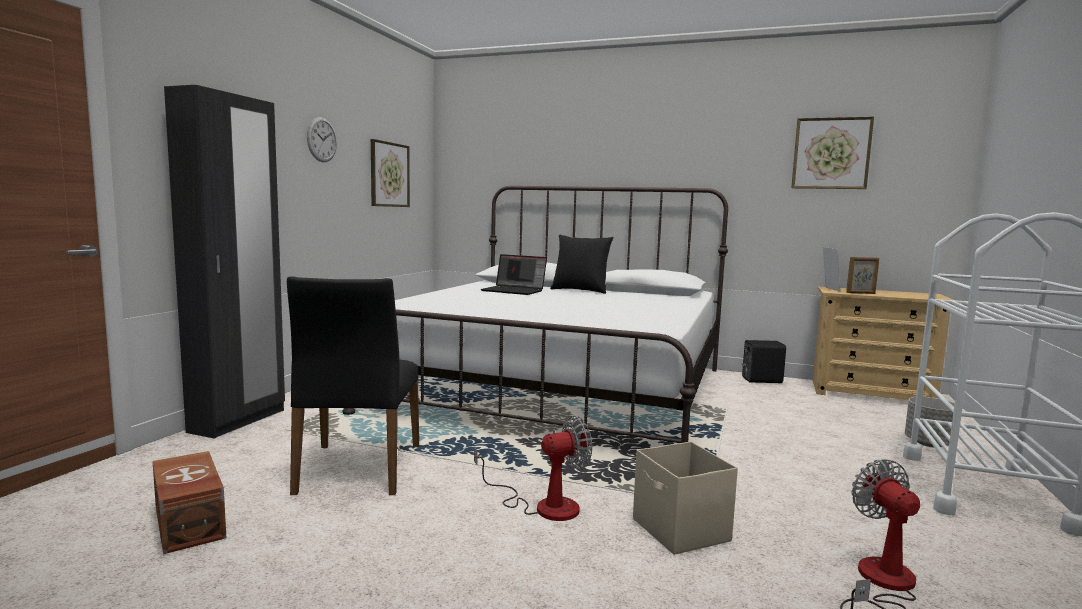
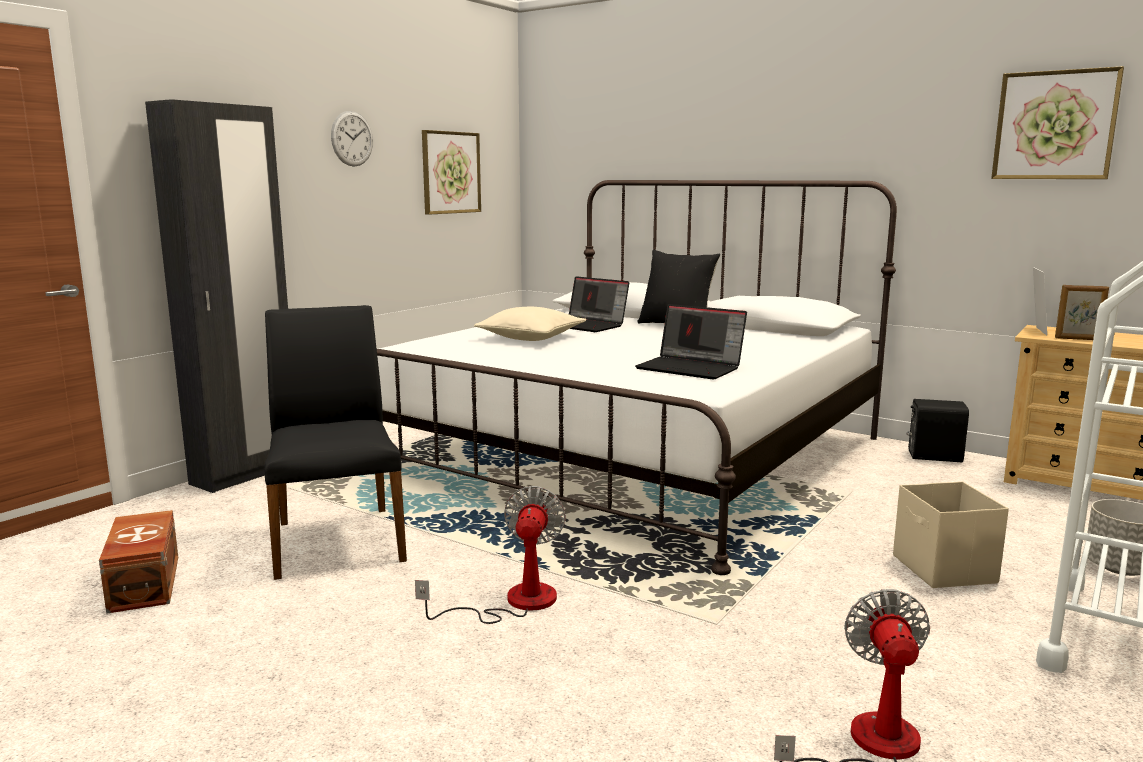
camera: 15 degrees right, 5 degrees up
(357, 469) = (337, 540): black chair -> black chair turned 150 degrees clockwise
(482, 298) = (531, 338): none -> beige pillow
(543, 505) = (514, 603): fan -> fan turned 75 degrees counterclockwise
(629, 315) = (691, 368): none -> laptop
(680, 531) = (657, 651): beige storage box -> beige storage box (944, 570)

